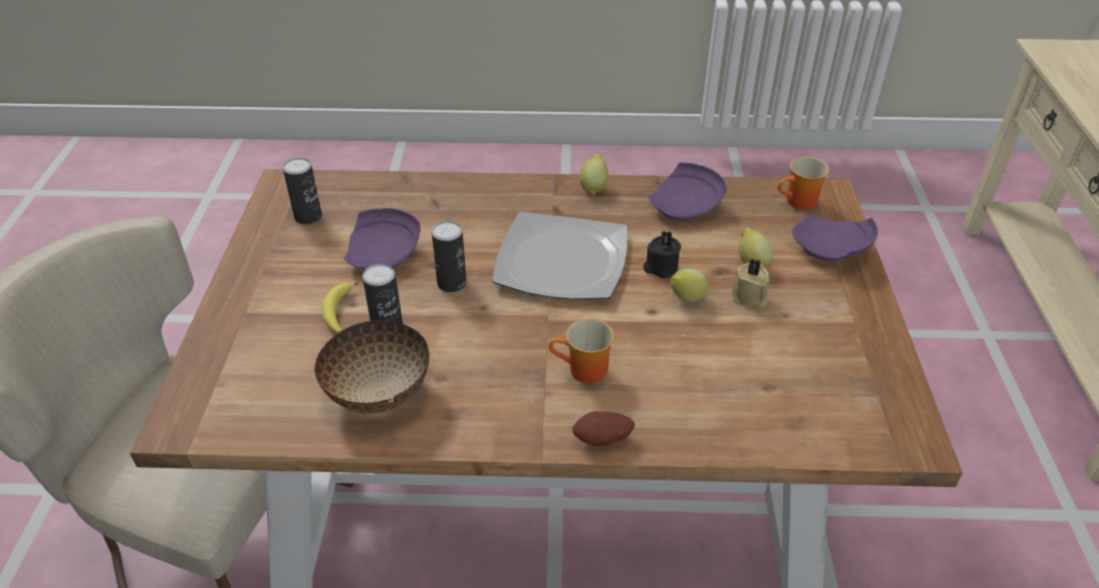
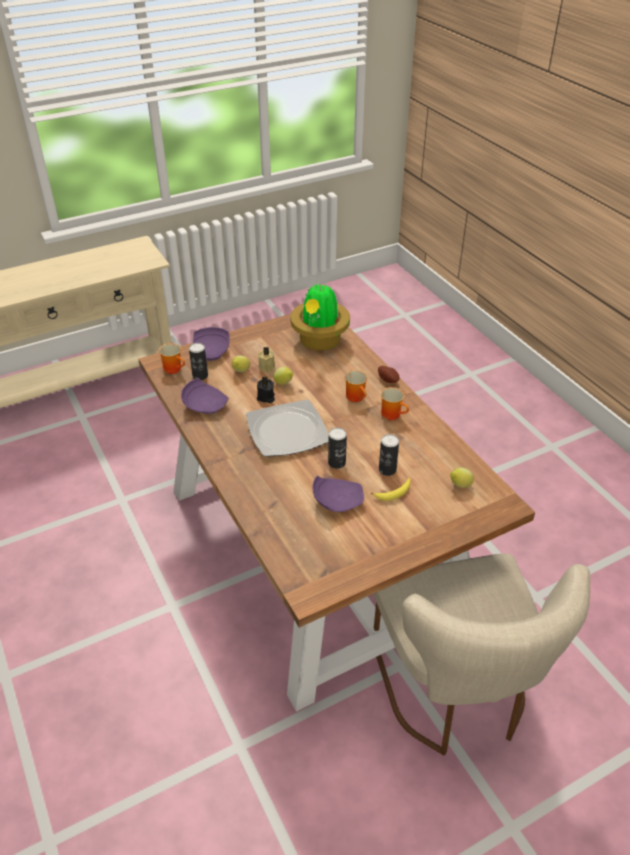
camera: 120 degrees left, 0 degrees up
(308, 217) = (331, 556): can -> can (200, 376)
(377, 394) = (427, 451): bowl -> none
(501, 397) = (393, 414): none -> mug
(593, 188) = (210, 444): lemon -> lemon (459, 485)
(796, 395) = (319, 341): none -> potted plant

